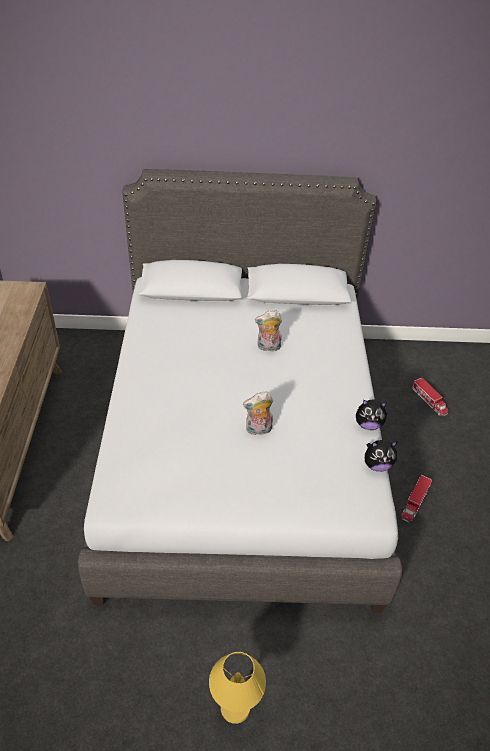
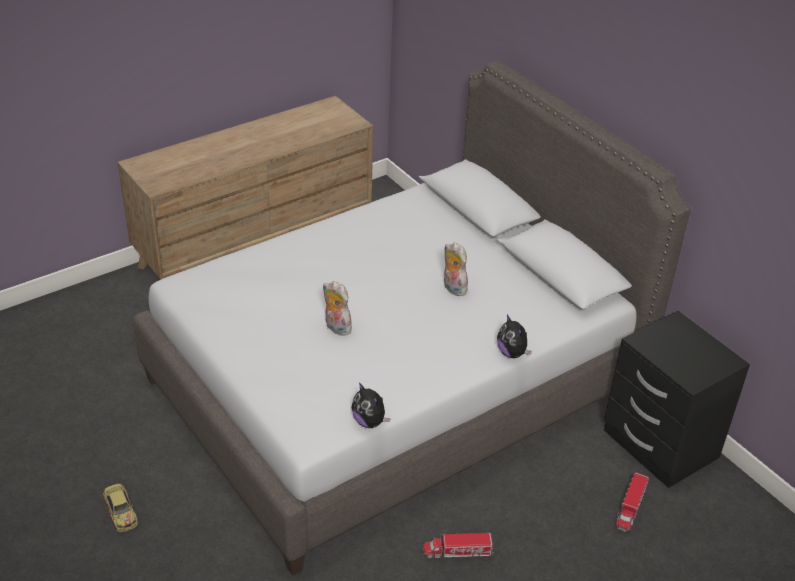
camera: 55 degrees right, 5 degrees down
(235, 707) = (121, 511): yellow table lamp -> toy car
(368, 424) = (418, 396): plush toy -> plush toy (512, 353)
(389, 359) = (659, 445): none -> black nightstand

